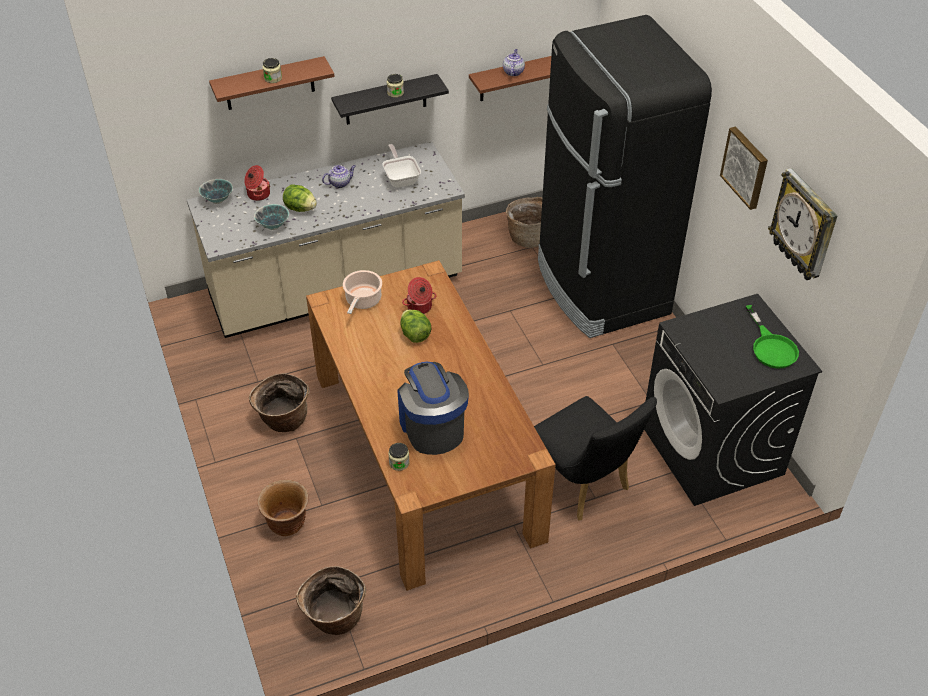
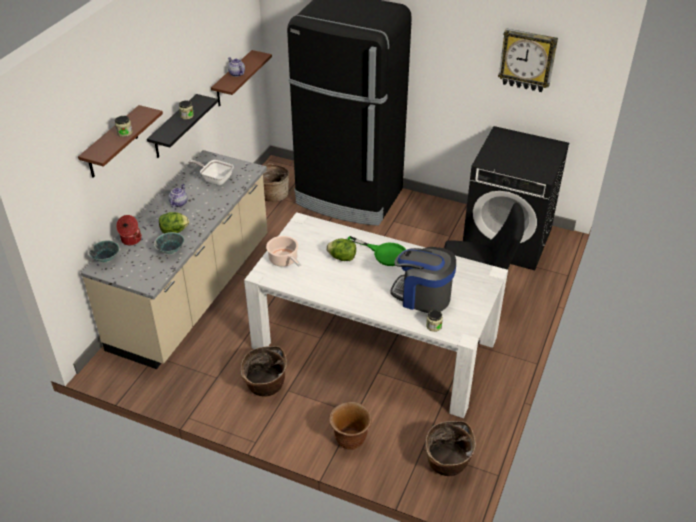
camera: 45 degrees left, 5 degrees down
(419, 307) = (323, 242): cooking pot -> none
(425, 454) = (374, 343): brown dining table -> white dining table
(746, 167) = (458, 49): picture -> none
(771, 346) = (534, 145): green frying pan -> green frying pan (384, 253)

